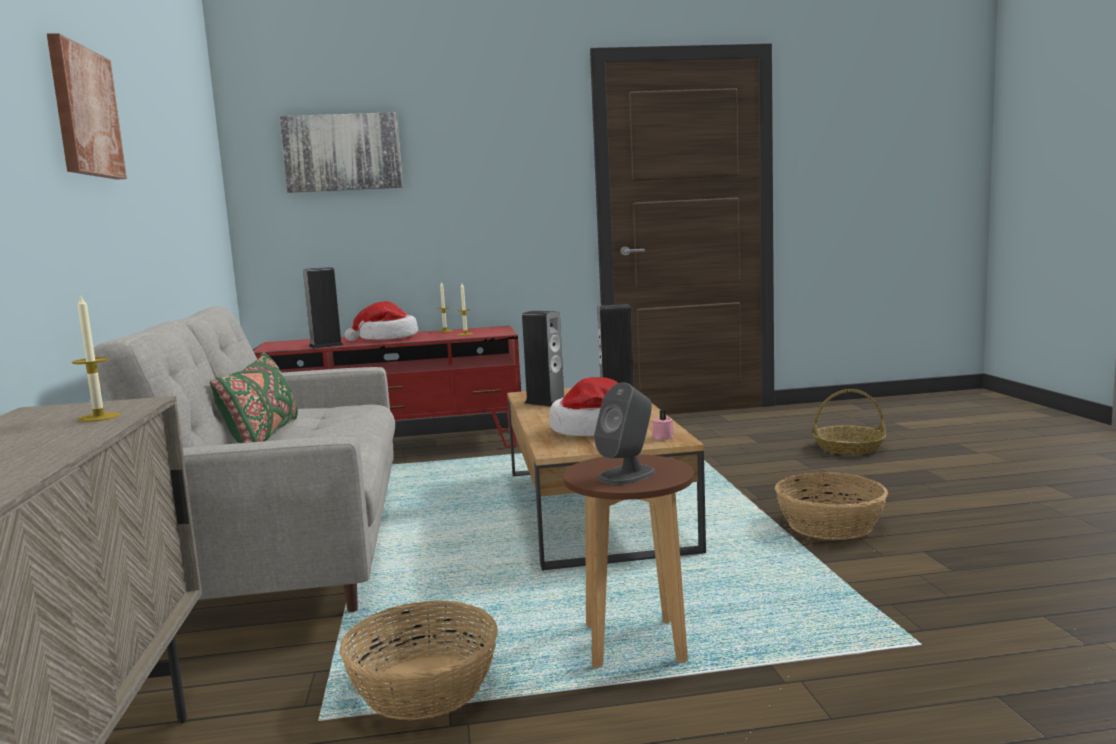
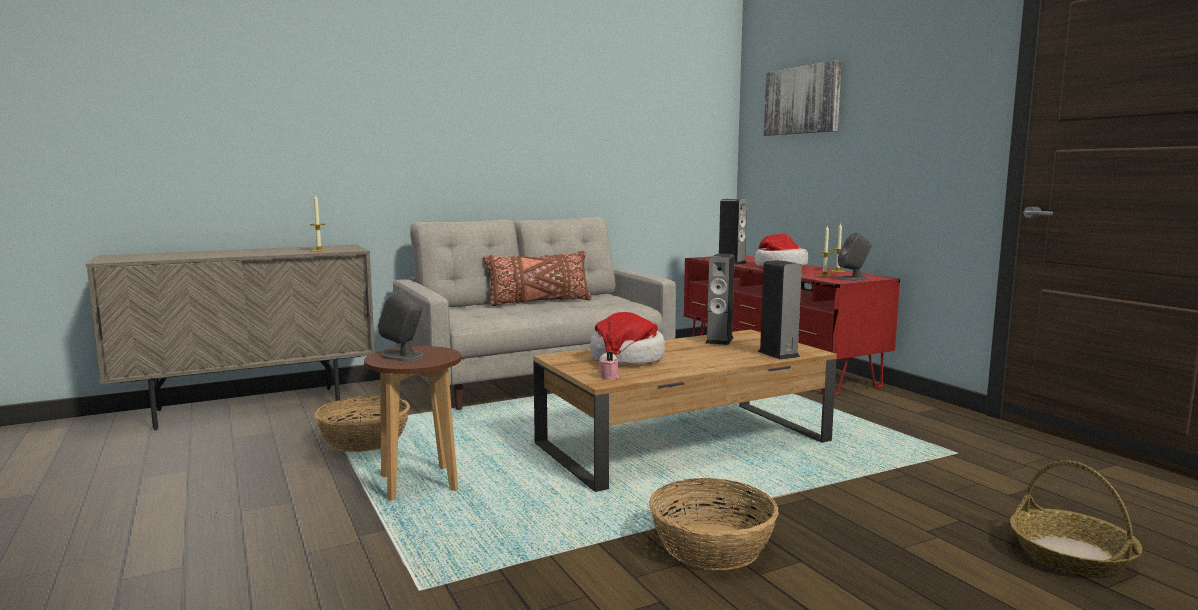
camera: 70 degrees right, 0 degrees up
(84, 112) = (491, 97): picture -> none
(262, 437) = (539, 302): green pillow -> brown pillow
(496, 331) = (853, 279): none -> grey speaker

